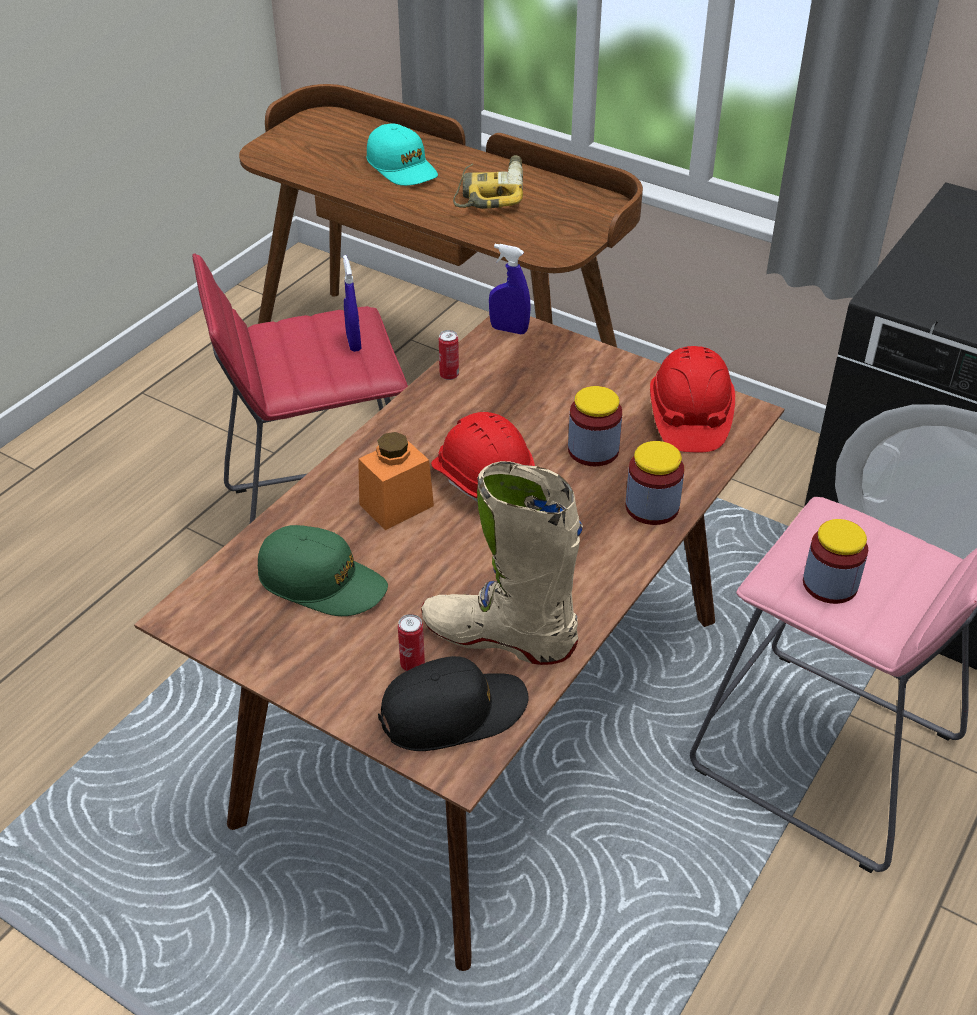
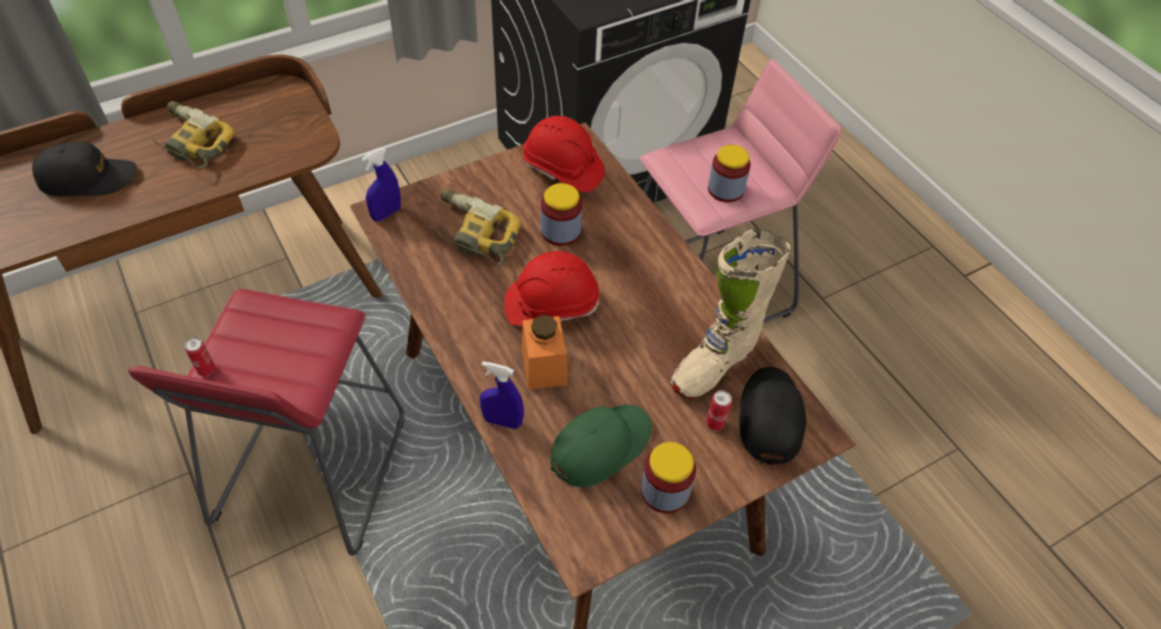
camera: 65 degrees left, 10 degrees up
(353, 342) = (283, 321): blue spray bottle -> blue spray bottle (502, 421)
(402, 167) = (88, 178): turquoise cap -> black cap
(449, 375) = (414, 272): can -> can (206, 370)
(532, 392) = (471, 234): none -> power drill
(652, 507) = (637, 229): jar -> jar (665, 491)

